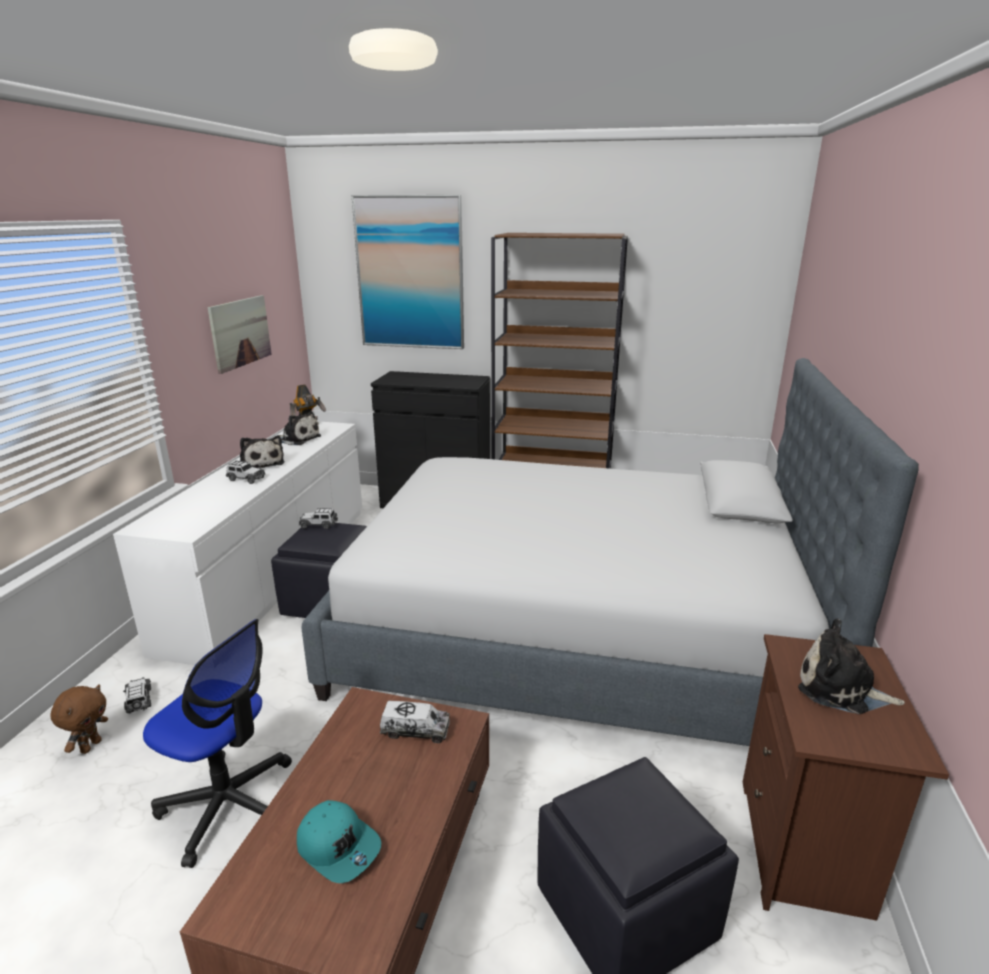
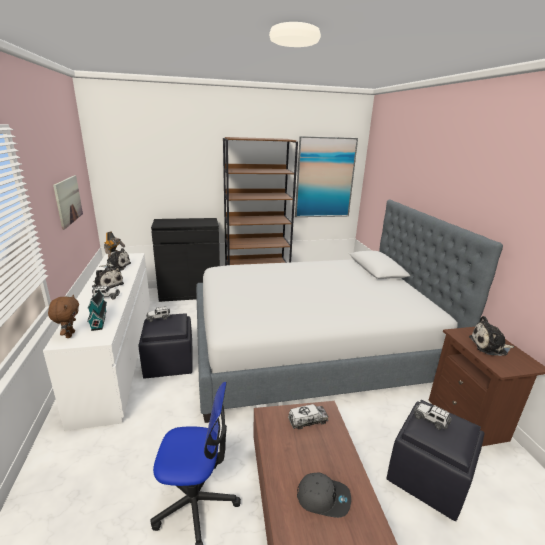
camera: 25 degrees left, 0 degrees up
(90, 746) = (68, 502): brown plush toy -> brown plush toy (69, 335)
(139, 701) = (83, 460): toy car -> toy car (430, 419)
(208, 508) = (99, 319): none -> toy house
(339, 846) = (323, 497): turquoise cap -> grey cap
(410, 273) = (165, 160): picture -> picture (325, 178)

